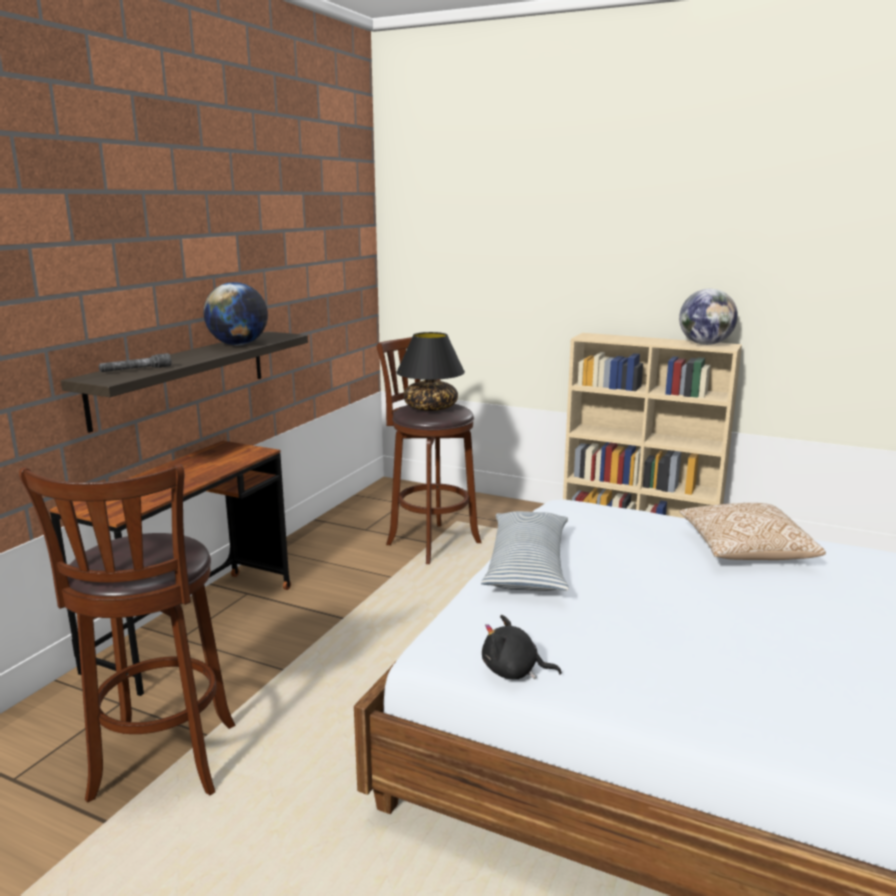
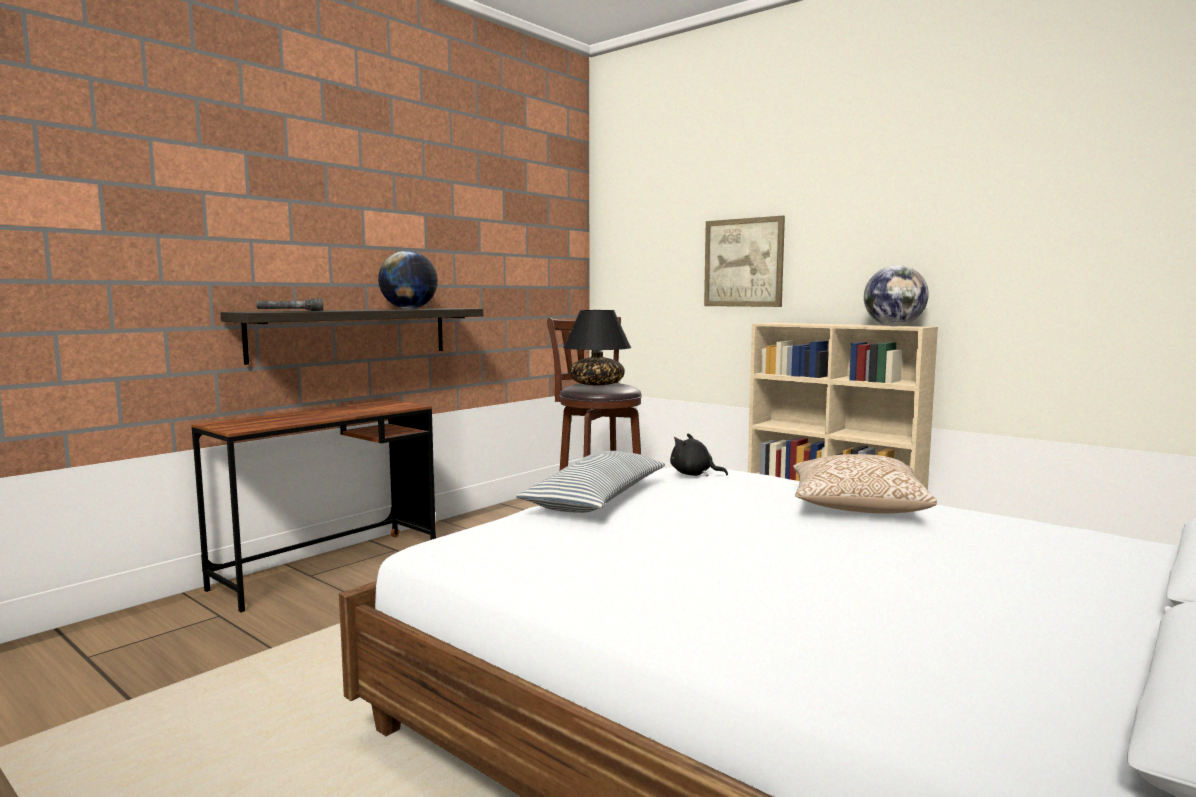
camera: 15 degrees right, 10 degrees down
(162, 766) = (213, 666): brown stool -> none
(514, 672) = (490, 566): black plush toy -> black plush toy (694, 474)
(551, 272) = (743, 262): none -> picture

